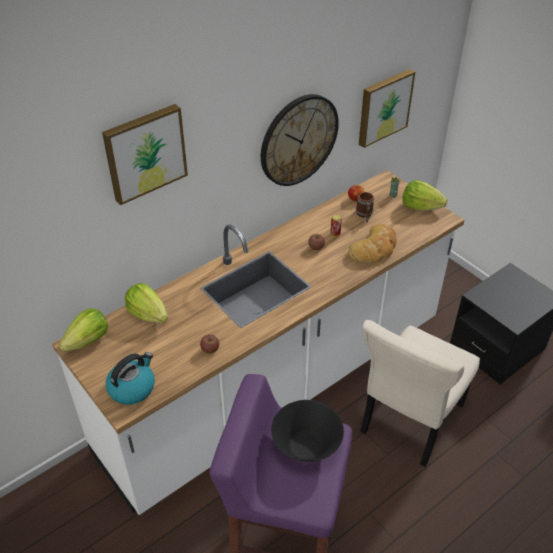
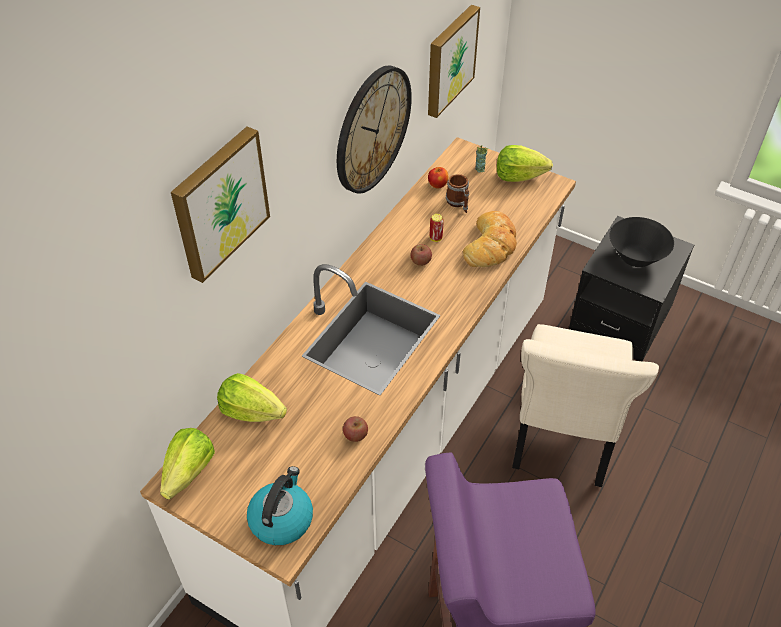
camera: 20 degrees left, 5 degrees up
(306, 446) = (522, 522): black bowl -> black bowl (636, 257)

